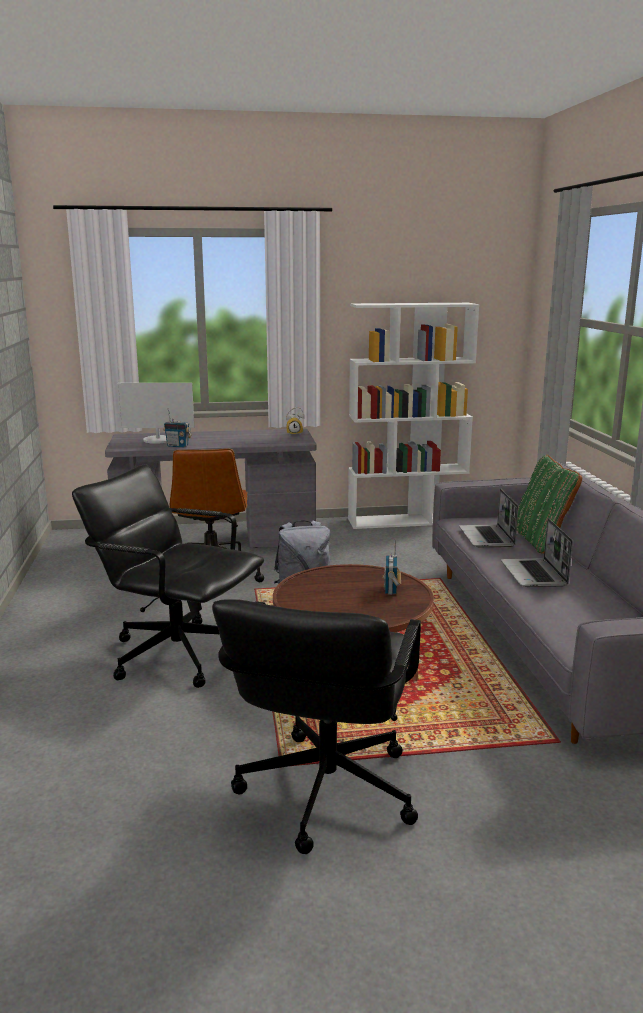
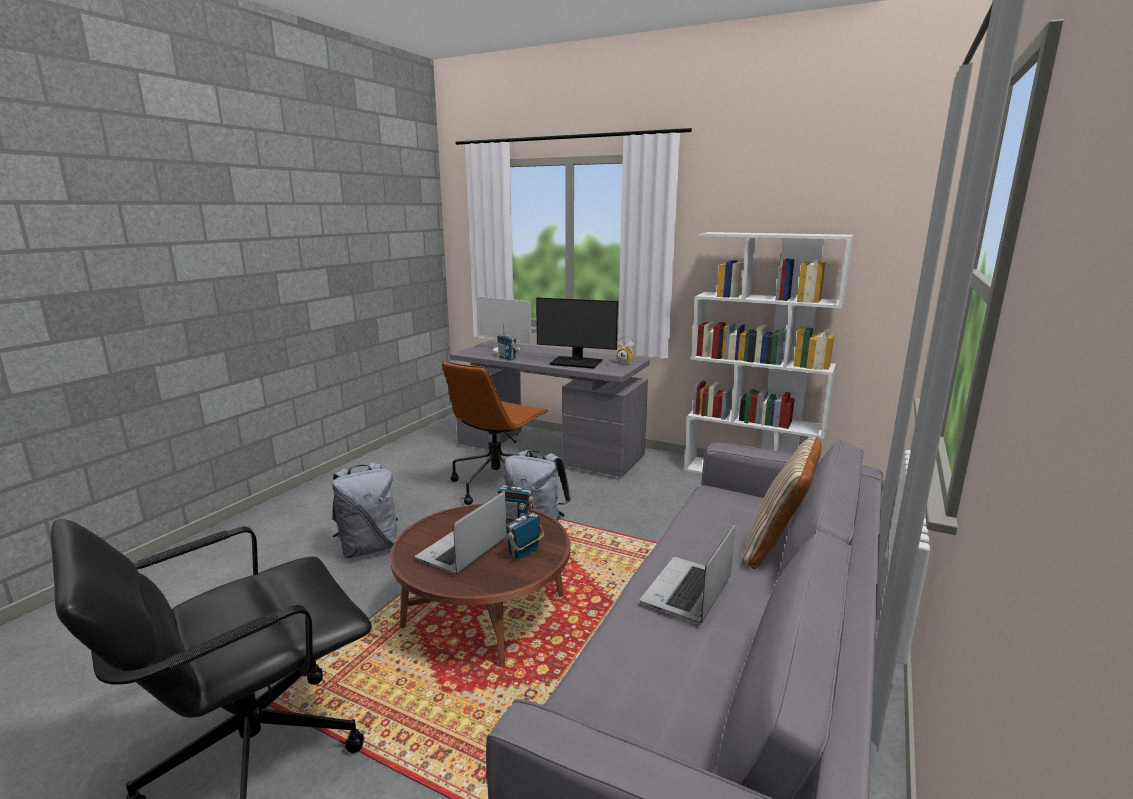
camera: 35 degrees right, 0 degrees up
(177, 654) = (369, 548): black office chair -> grey backpack
(252, 440) = (576, 362): none -> monitor
(345, 574) = (515, 519): none -> radio
(487, 538) = (712, 523): laptop -> laptop (462, 551)
(541, 540) = (777, 547): green pillow -> beige pillow

